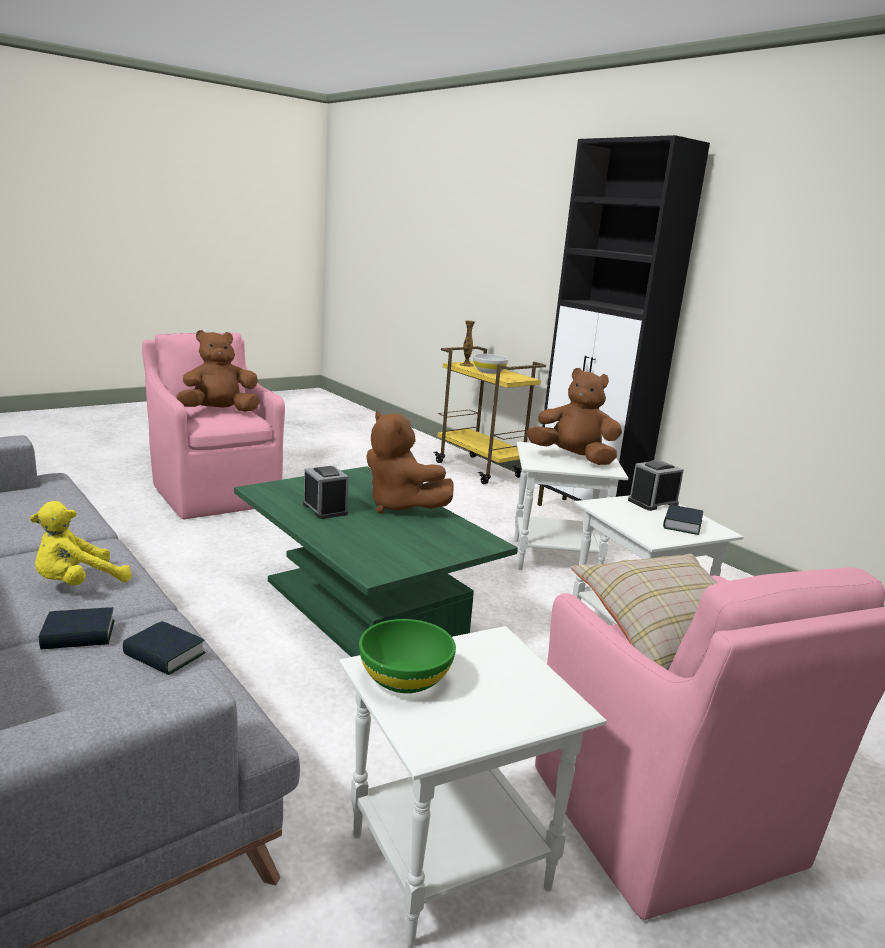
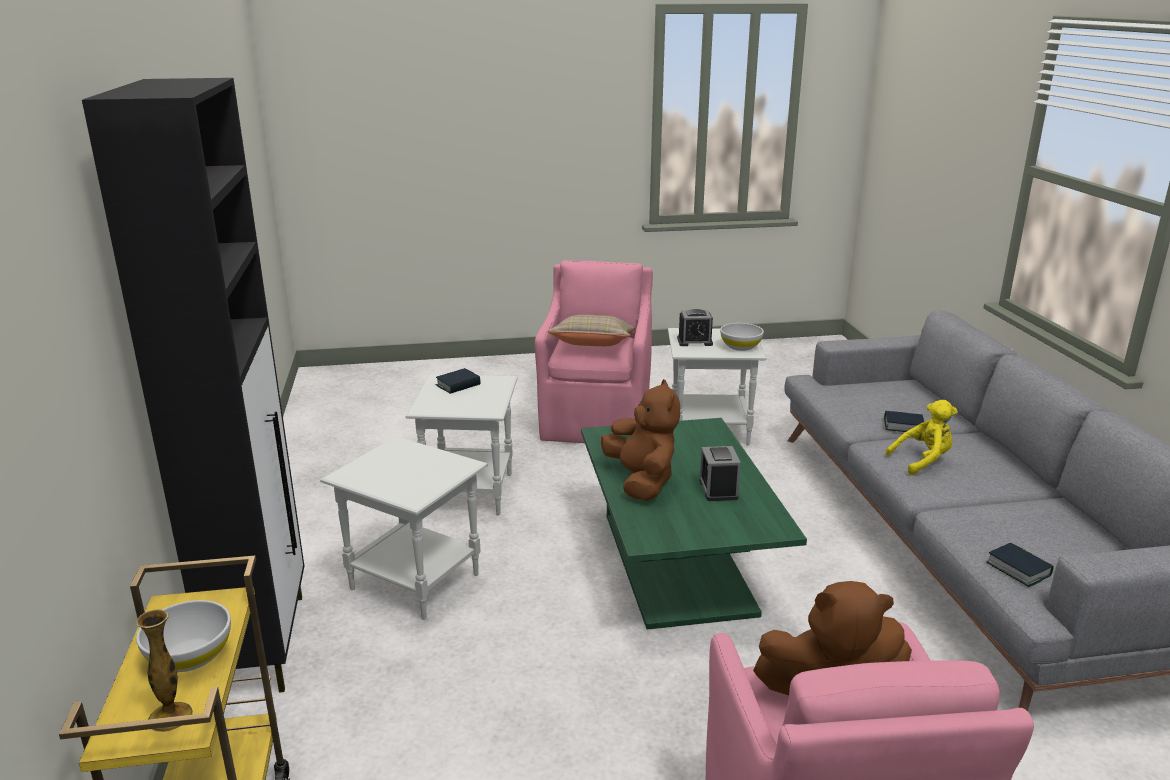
camera: 150 degrees left, 5 degrees up
(164, 655) = (851, 410): book -> book (1018, 569)
(405, 678) = (740, 346): green bowl -> white bowl
(573, 458) = (402, 467): brown plush toy -> none
(653, 502) = (438, 404): alarm clock -> alarm clock (694, 341)

